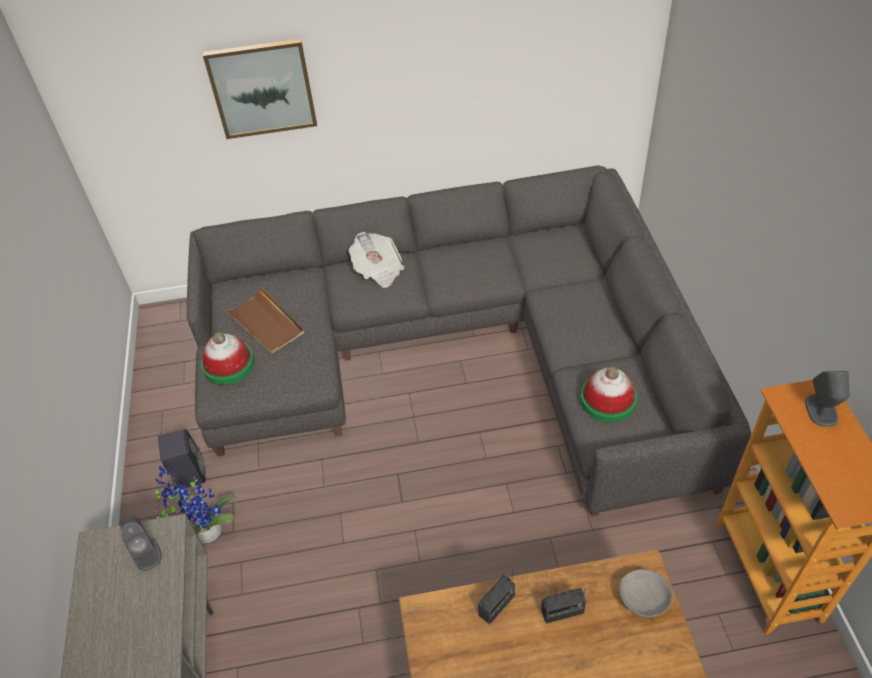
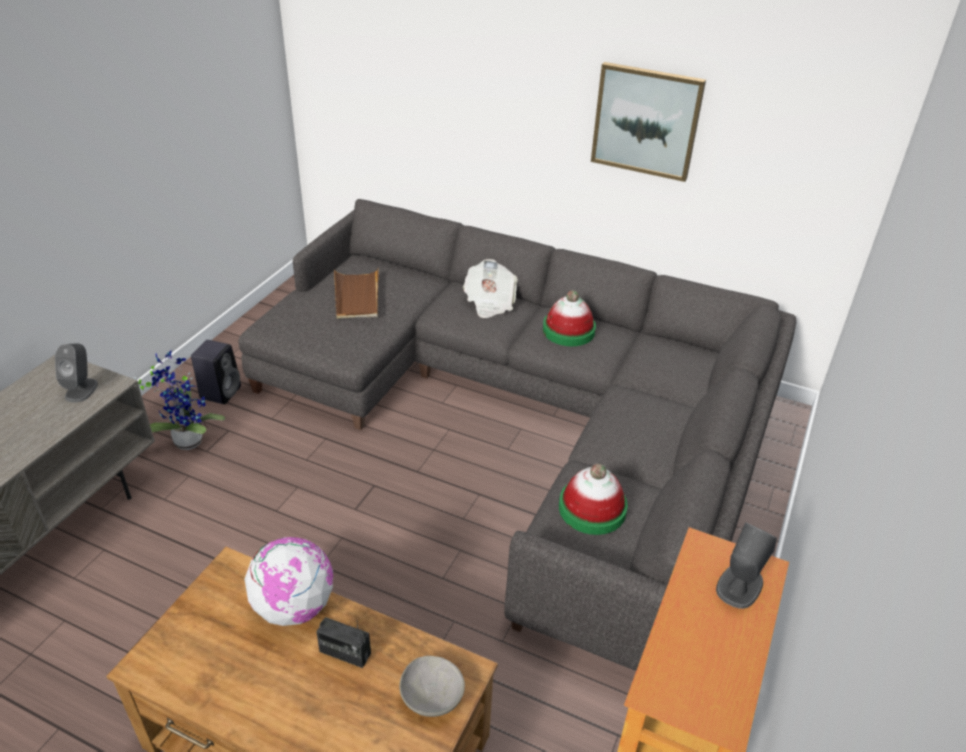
camera: 30 degrees right, 10 degrees down
(228, 364) = (298, 310): hat -> hat (568, 330)
(262, 88) = (455, 82): picture -> picture (646, 121)
(496, 605) = (294, 607): radio -> globe

